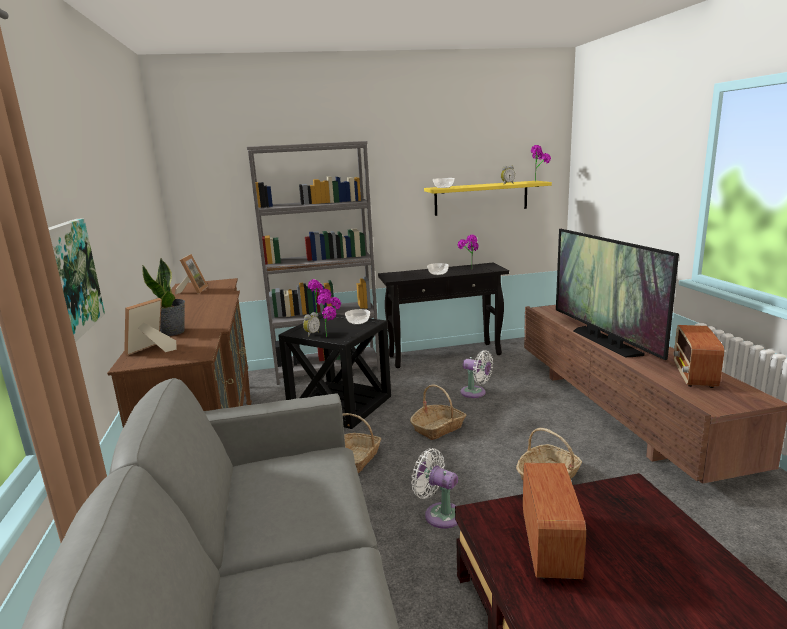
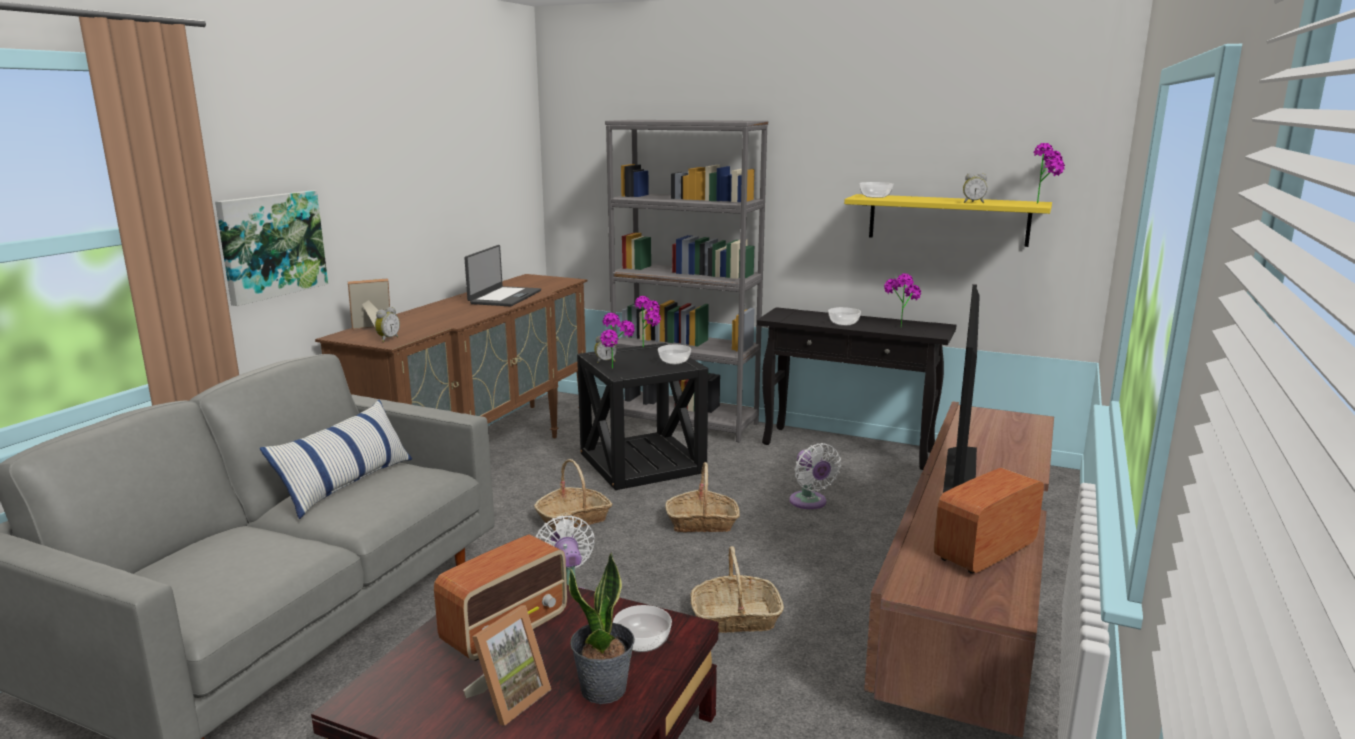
camera: 35 degrees right, 0 degrees up
(172, 332) = (420, 318): potted plant -> potted plant (604, 689)
(186, 353) = (387, 339): none -> alarm clock
(193, 291) = (521, 284): picture frame -> picture frame (508, 698)
(205, 301) = (504, 297): none -> laptop
(265, 494) = (347, 484): none -> pillow
(630, 506) = (642, 640): none -> bowl

